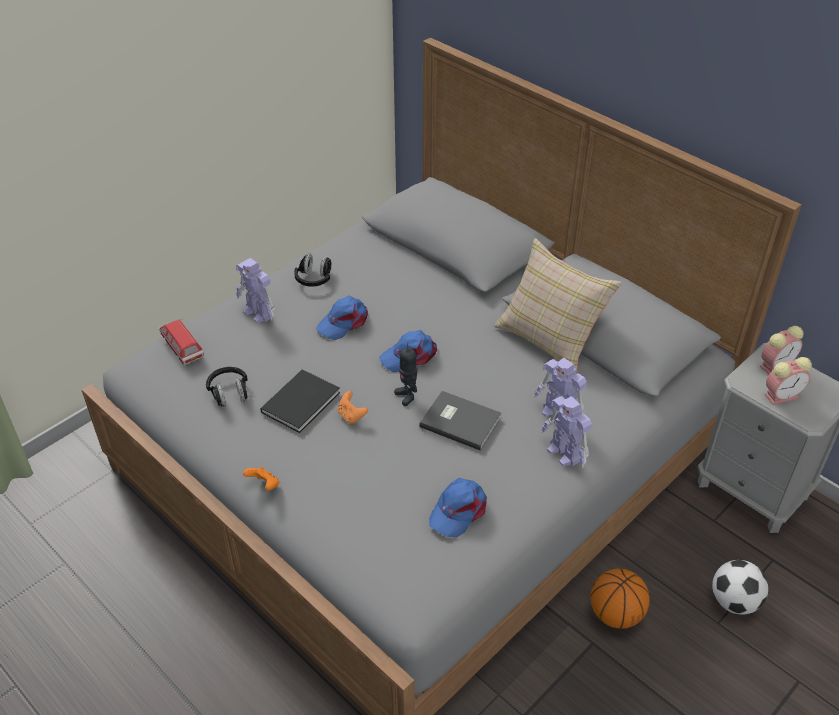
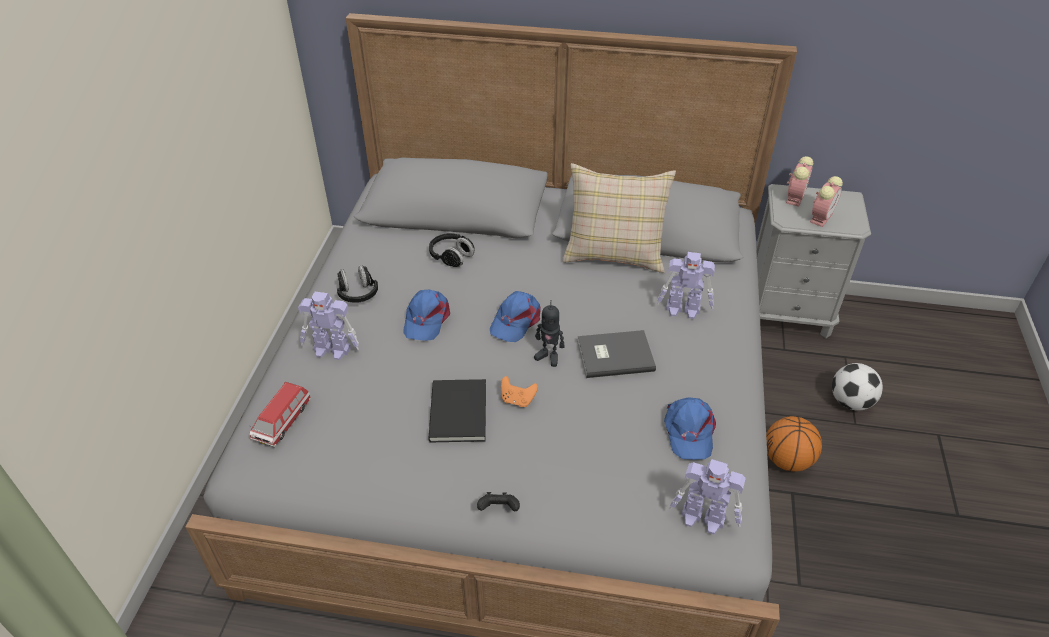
camera: 35 degrees left, 0 degrees up
(182, 347) = (282, 421): toy car -> toy car turned 90 degrees counterclockwise
(229, 393) = (378, 441): black headphones -> black headphones (451, 257)
(264, 485) = (499, 509): orange game controller -> black game controller
(564, 454) = (719, 339): toy robot -> toy robot (704, 518)

